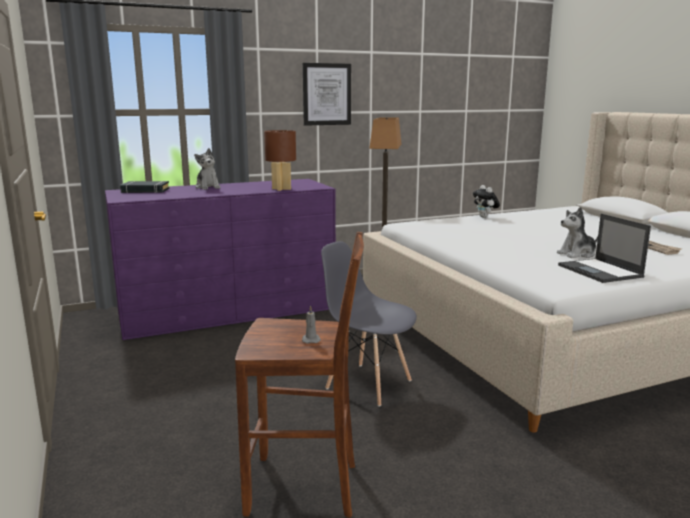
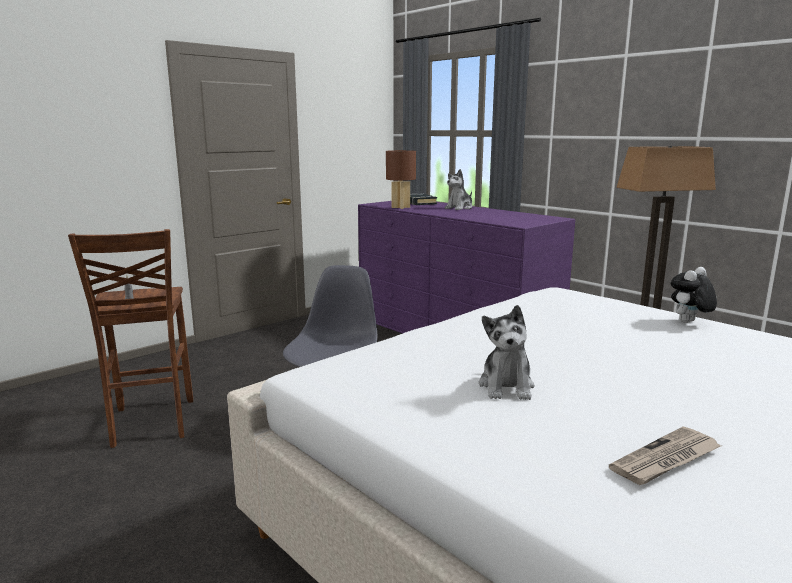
camera: 70 degrees right, 0 degrees up
(281, 189) = (485, 219): brown table lamp -> brown table lamp (401, 207)
(327, 94) = (630, 113): picture -> none
(577, 254) = (506, 386): plush toy -> plush toy turned 135 degrees counterclockwise
(600, 271) = (406, 401): laptop -> none

